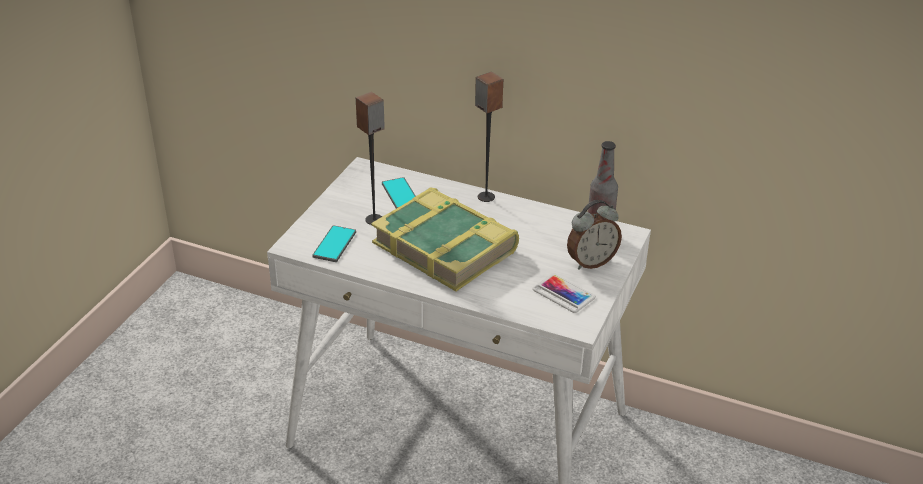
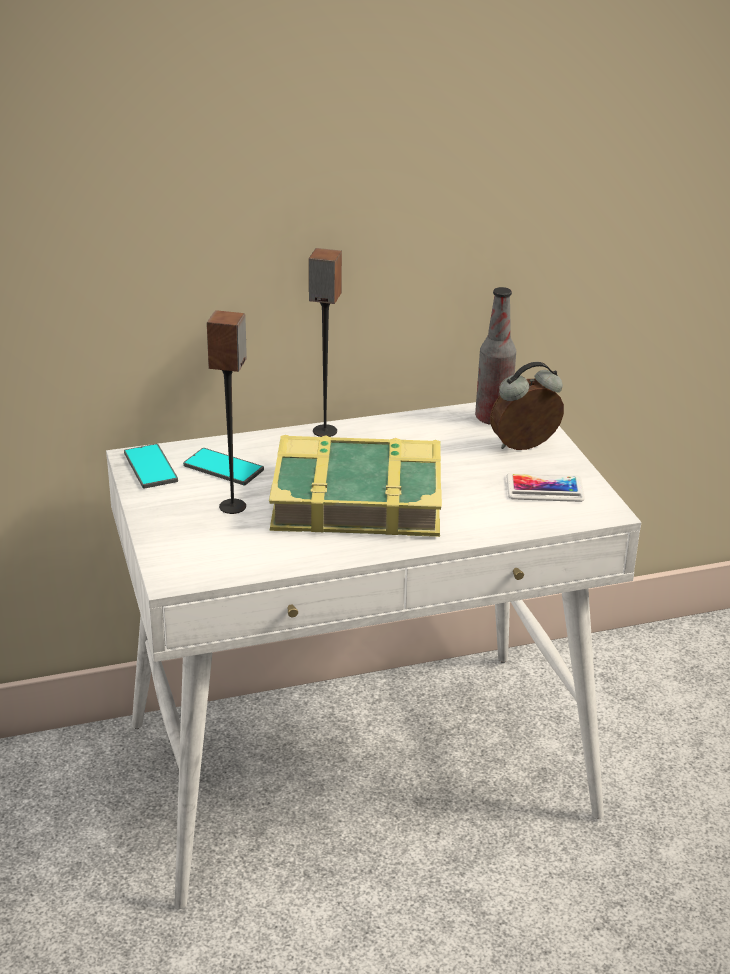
camera: 40 degrees left, 5 degrees down
(334, 244) = (225, 553): phone -> phone (151, 467)
(591, 262) = (525, 447): alarm clock -> alarm clock turned 135 degrees counterclockwise

